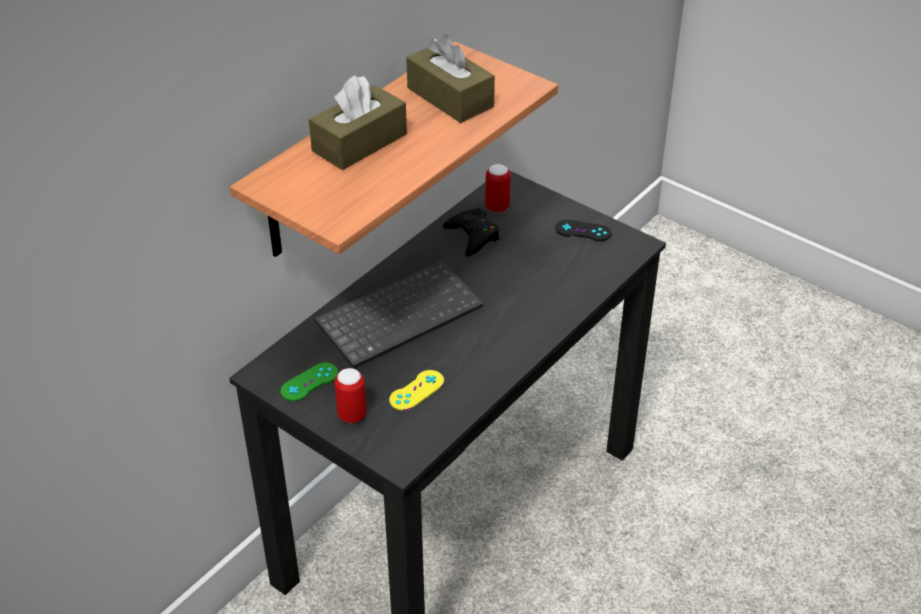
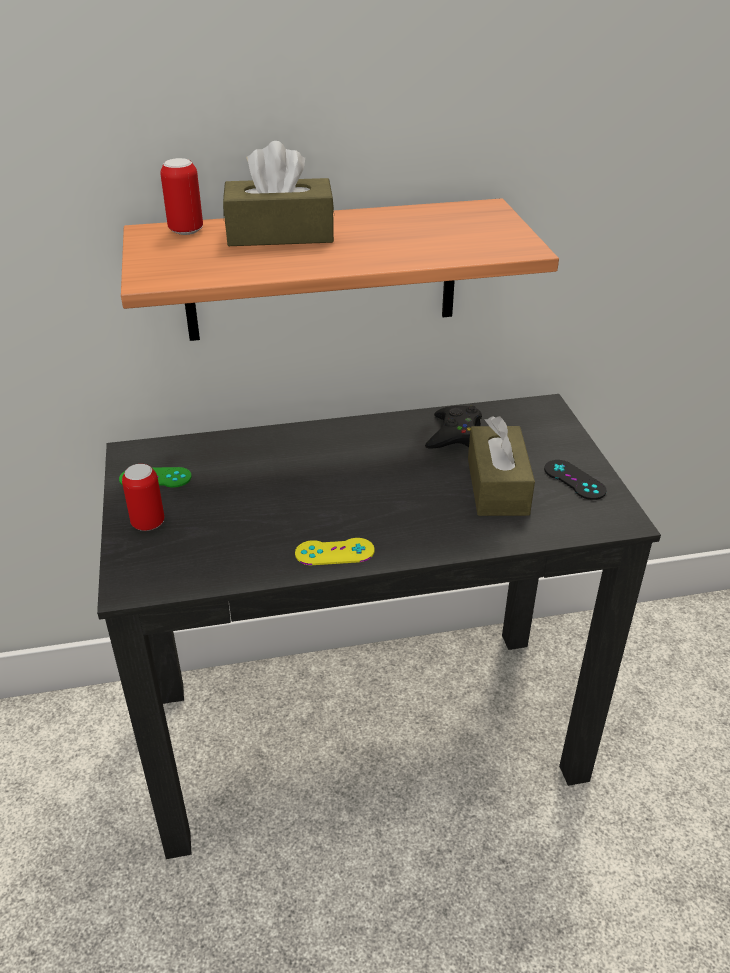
camera: 40 degrees right, 5 degrees down
(400, 314) = (302, 464): keyboard -> none
(416, 390) = (227, 534): yellow game controller -> yellow game controller (334, 552)
(450, 97) = (423, 232): brown tissue box -> brown tissue box (497, 486)
(497, 207) = (509, 421): can -> can (186, 230)

